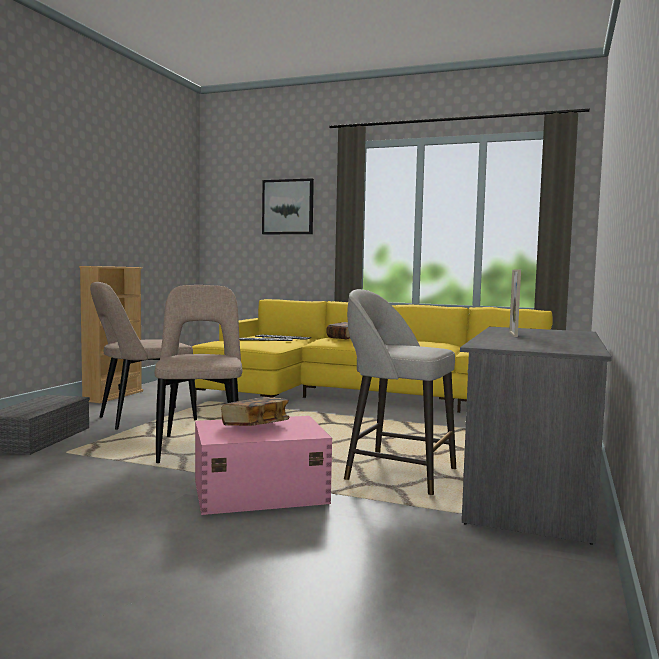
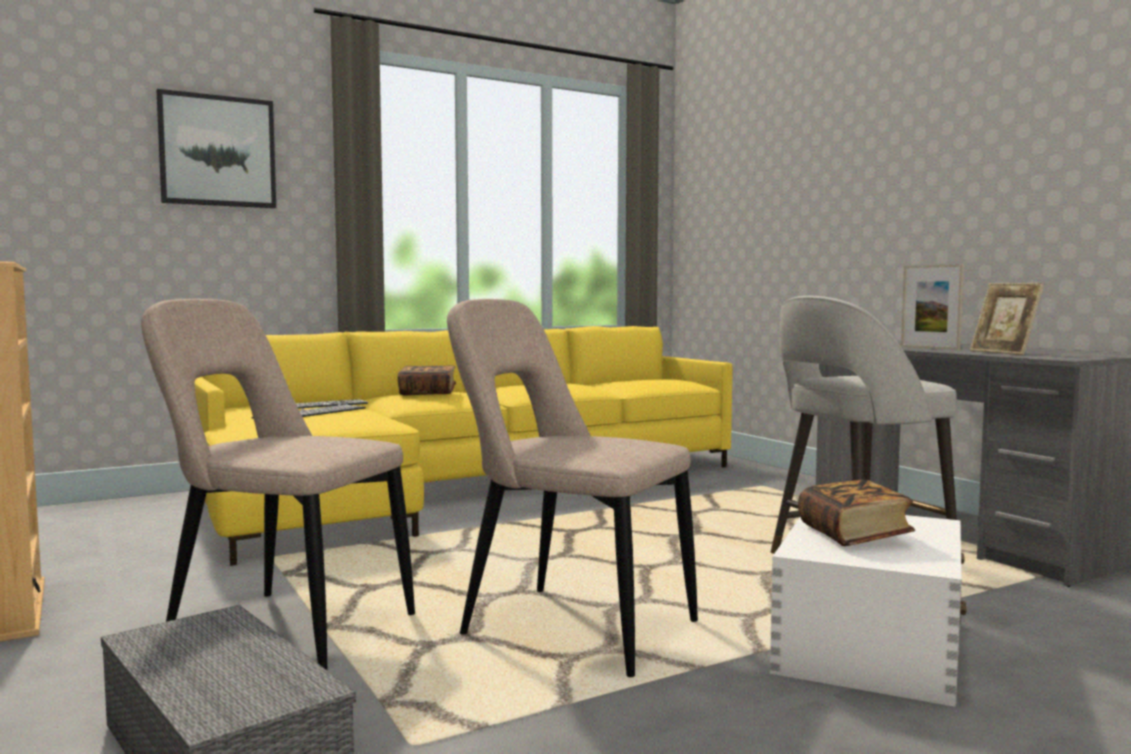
camera: 50 degrees left, 0 degrees up
(142, 419) = (283, 628): beige chair -> beige chair turned 105 degrees clockwise
(258, 492) = (867, 646): pink storage box -> white storage box
(506, 340) = (1004, 353): none -> picture frame

